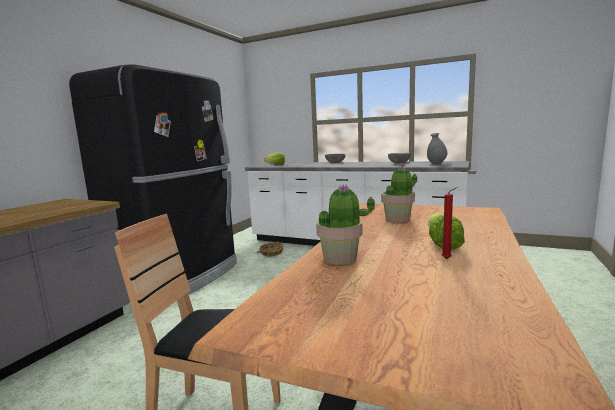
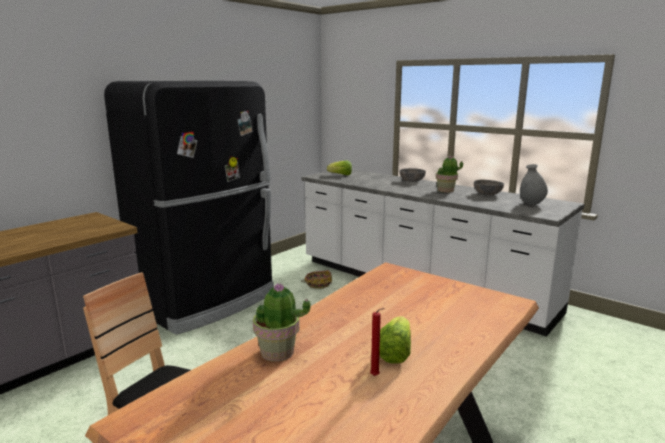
camera: 15 degrees right, 5 degrees up
(398, 219) = (395, 300): potted plant -> potted plant (446, 190)

